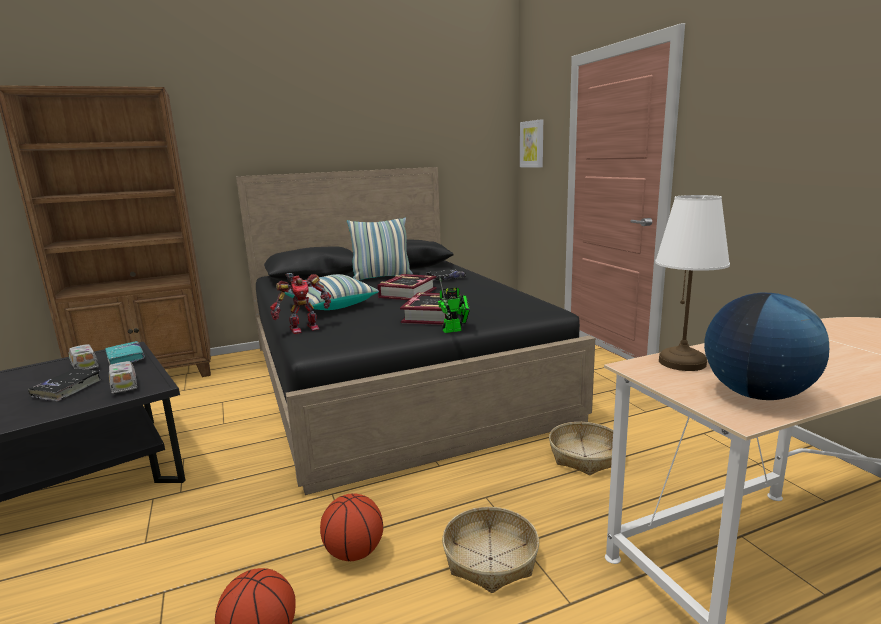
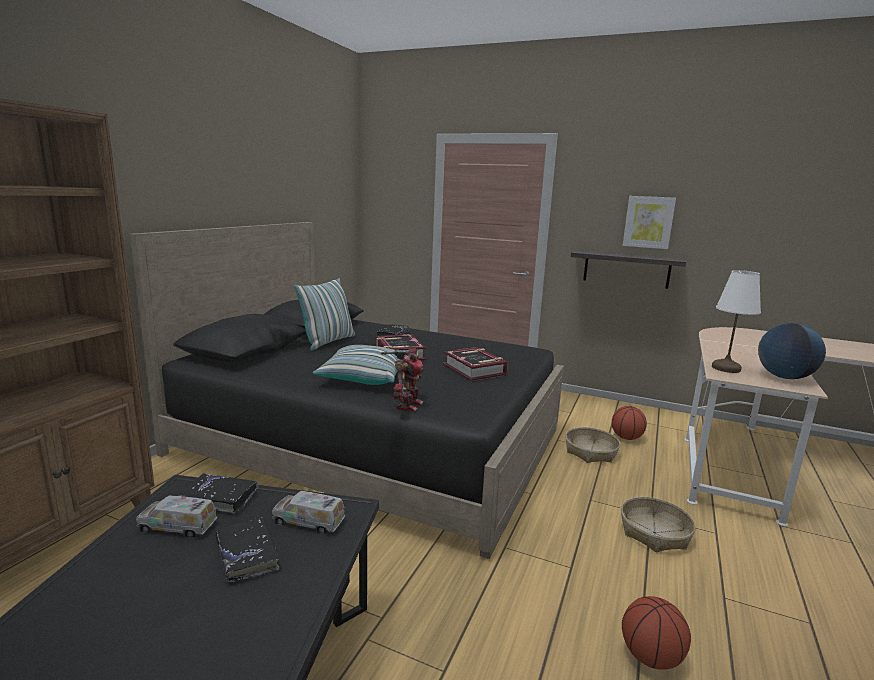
camera: 45 degrees left, 0 degrees up
(126, 359) = (220, 498): turquoise book -> black book
(354, 552) = (592, 573): basketball -> basketball (626, 438)
(455, 330) = (521, 378): toy robot -> none
(532, 144) = (382, 202): picture -> picture (648, 222)
(765, 214) = (626, 269): none -> shelf

